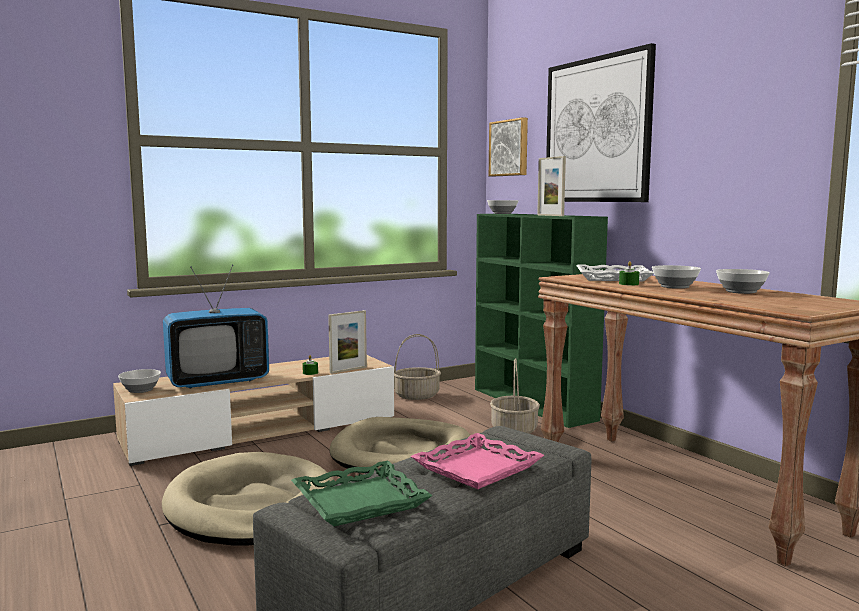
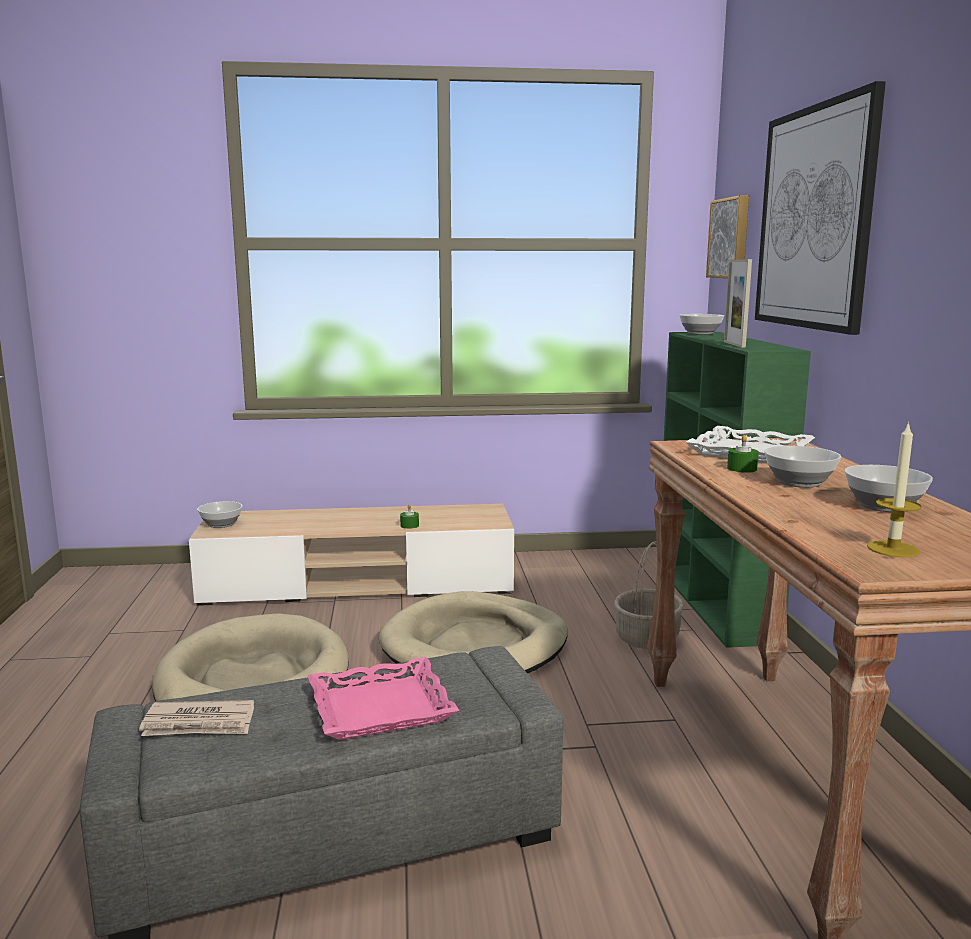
camera: 25 degrees right, 5 degrees up
(218, 381) = (303, 524): television -> none
(348, 370) = (455, 527): picture frame -> none
(360, 501) = (199, 723): green tray -> newspaper
(417, 395) = (575, 564): basket -> none
(789, 304) = (893, 549): none -> candle

